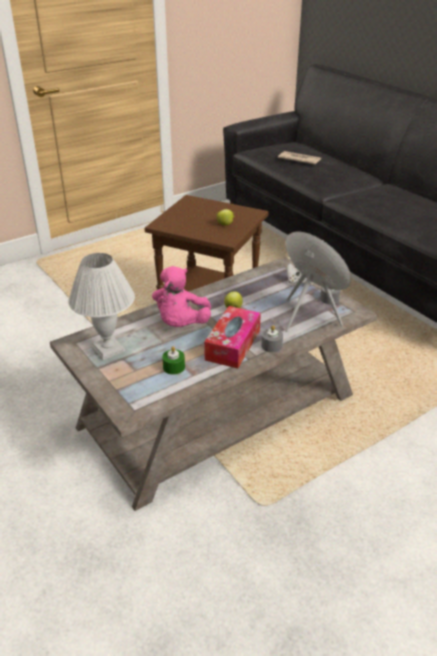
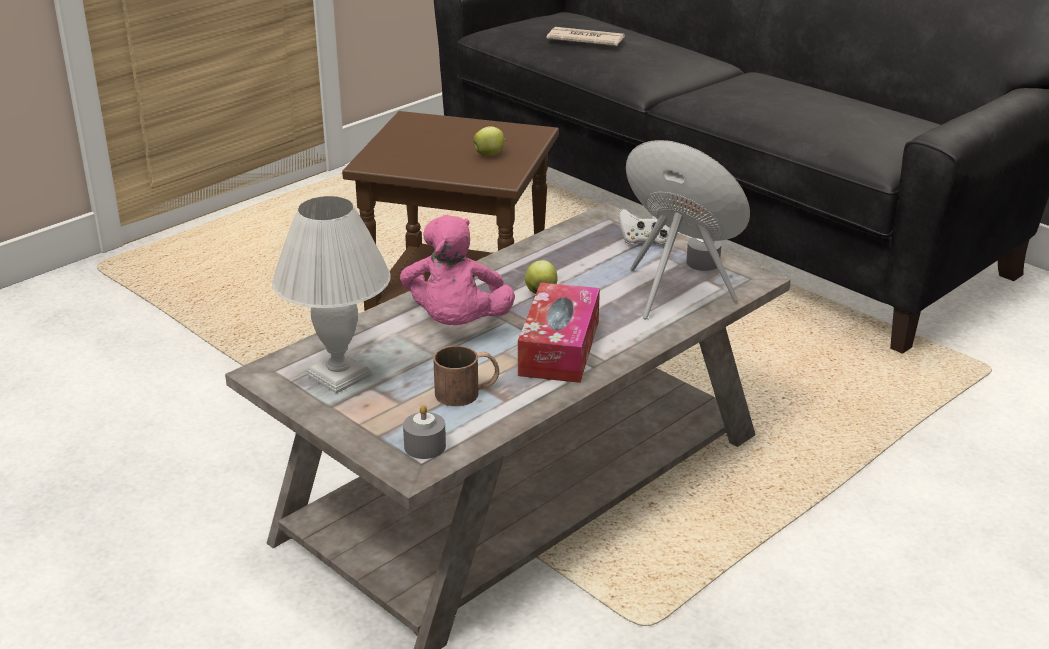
camera: 10 degrees left, 5 degrees down
(174, 367) = (467, 392): green candle -> brown mug
(271, 345) = (627, 343): grey candle -> grey candle (425, 446)

